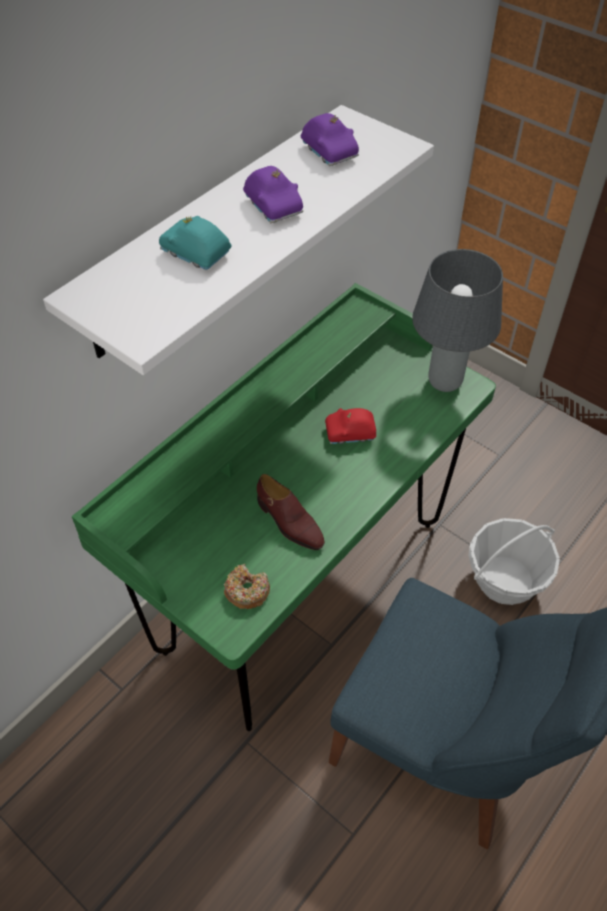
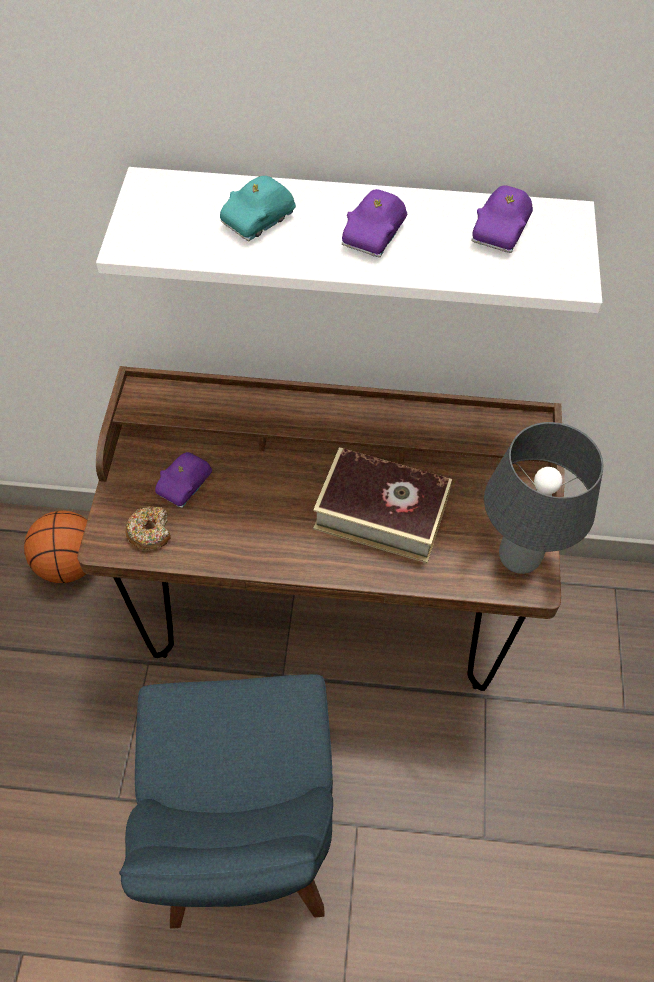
camera: 55 degrees right, 5 degrees up
(97, 757) = (70, 564): none -> basketball
(195, 254) = (259, 221): turquoise toy car -> turquoise toy car turned 135 degrees counterclockwise
(221, 543) = (185, 485): none -> purple toy car
(289, 522) = (242, 522): brown shoe -> none
(301, 585) = (325, 614): green desk -> brown desk
(350, 434) = (381, 513): red toy car -> book
(505, 580) = (469, 797): basket -> none

